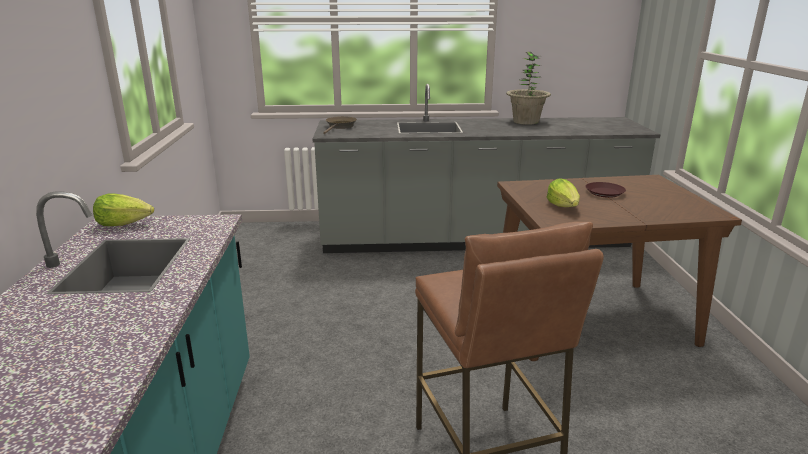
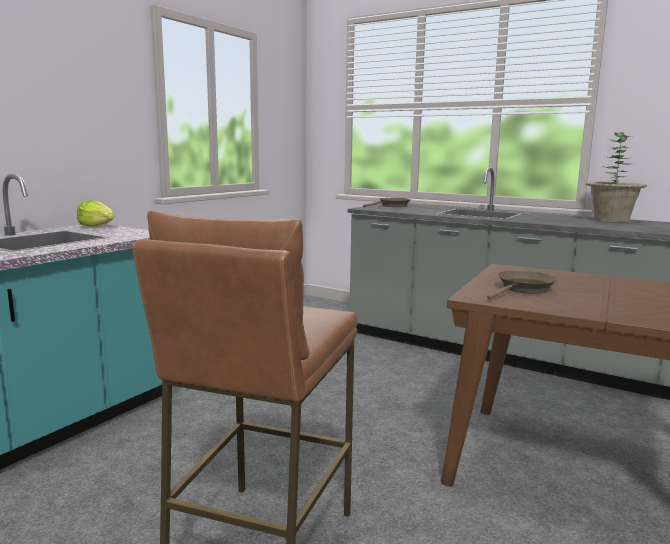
camera: 35 degrees right, 10 degrees down
(563, 206) = (523, 289): lettuce -> brown frying pan
(604, 192) = (613, 289): brown plate -> none

